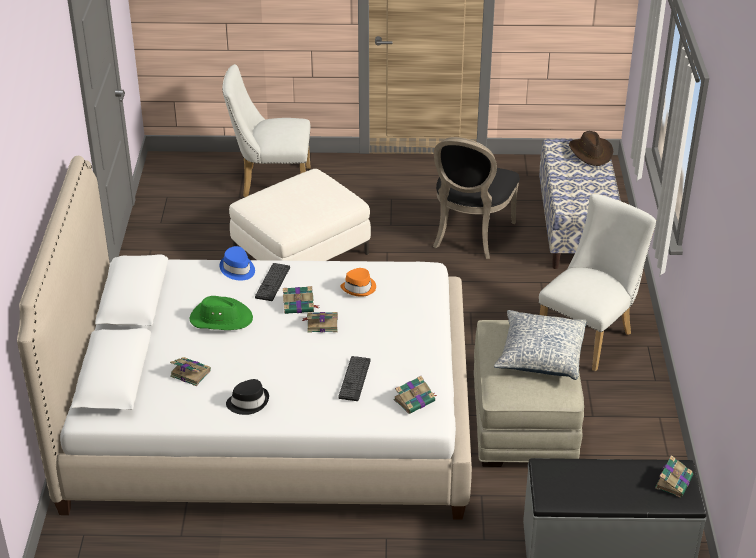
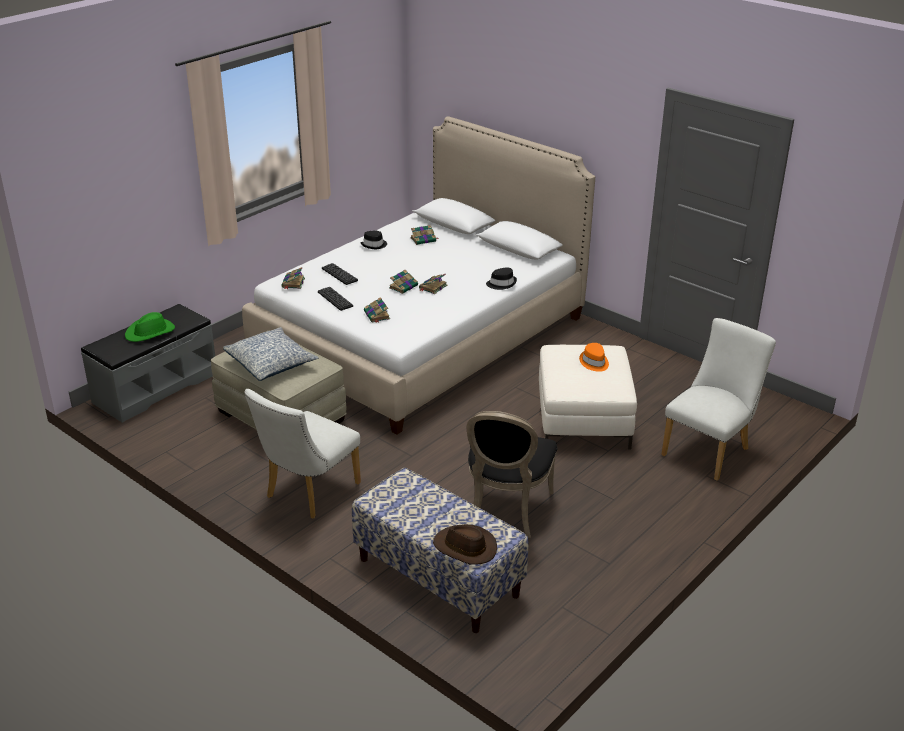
camera: 130 degrees right, 5 degrees down
(220, 318) = (459, 262): green hat -> green hat (150, 332)
(237, 269) = (501, 284): blue hat -> black hat
(272, 282) = (470, 288): keyboard -> keyboard (335, 299)
(359, 288) = (419, 312): orange hat -> orange hat (594, 362)
(470, 236) = (506, 511): black chair -> black chair turned 135 degrees counterclockwise
(589, 336) = (308, 493): white chair -> white chair turned 45 degrees clockwise
(674, 481) = (113, 349): book -> book (377, 315)

